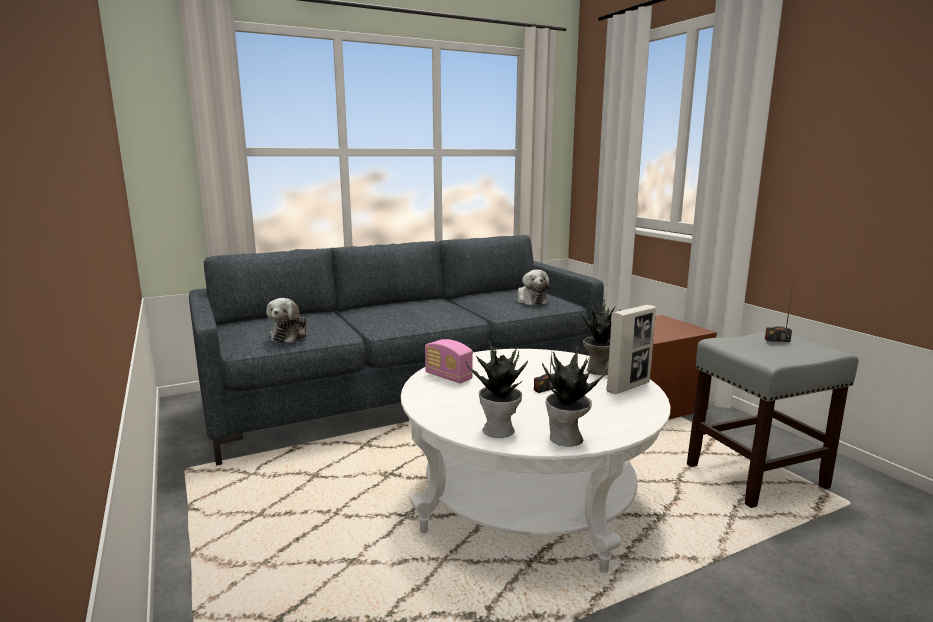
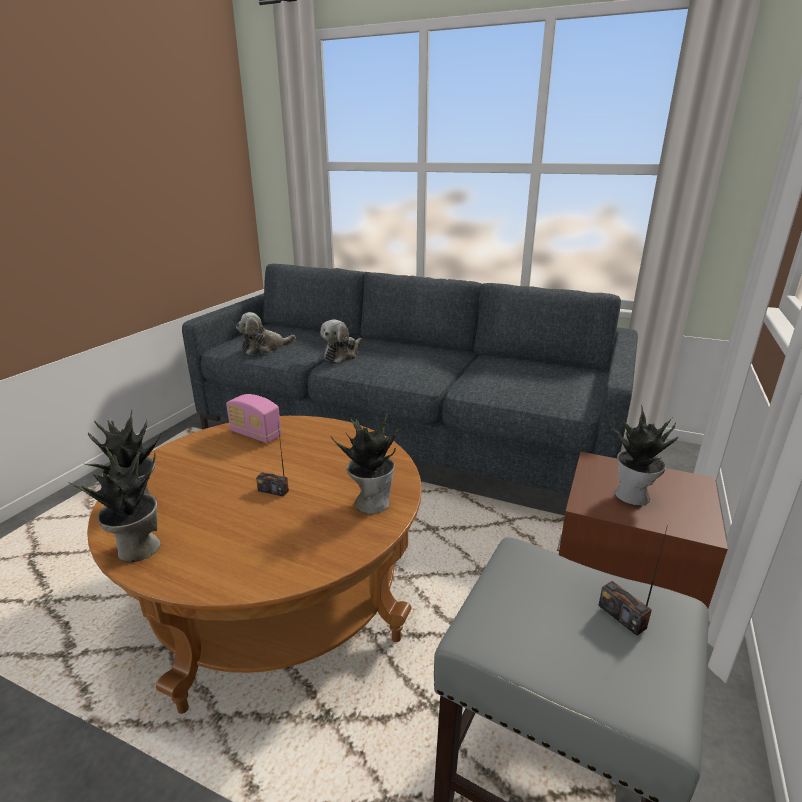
camera: 50 degrees right, 10 degrees up
(448, 377) = (255, 434): radio -> radio turned 60 degrees counterclockwise
(529, 500) = (279, 597): white coffee table -> brown coffee table
(530, 300) = (537, 385): plush toy -> plush toy (342, 355)
(628, 387) = (336, 540): picture frame -> none
(659, 330) = (633, 496): none -> potted plant

